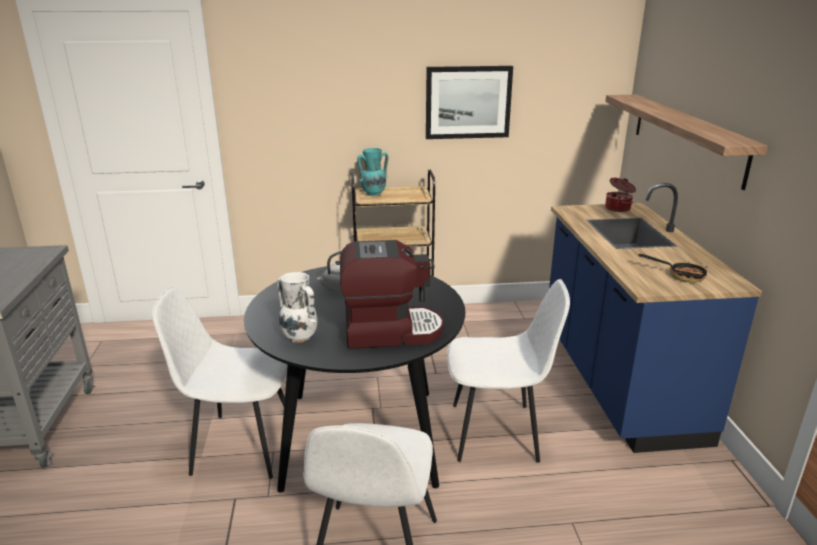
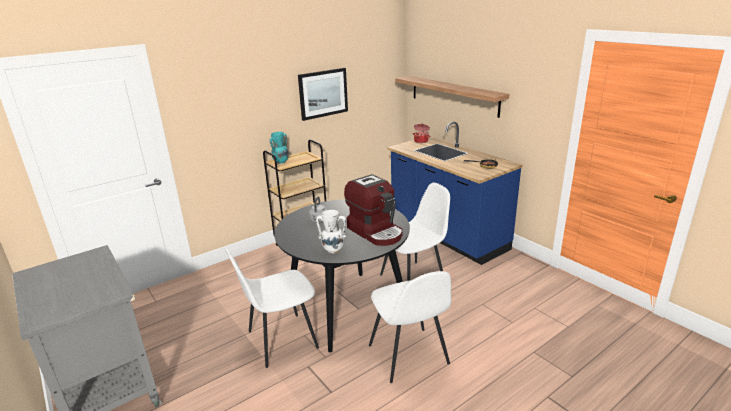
camera: 30 degrees left, 0 degrees up
(390, 331) = (376, 232): coffee machine -> coffee machine turned 90 degrees clockwise

